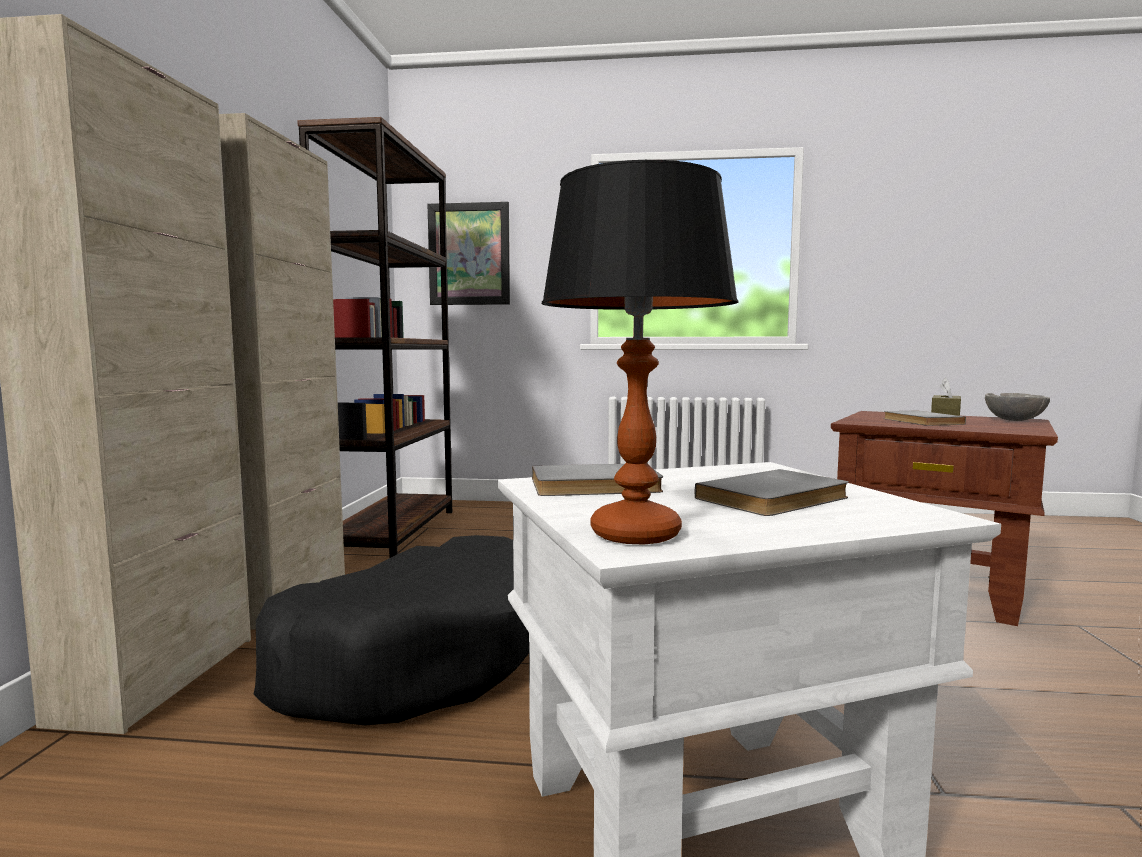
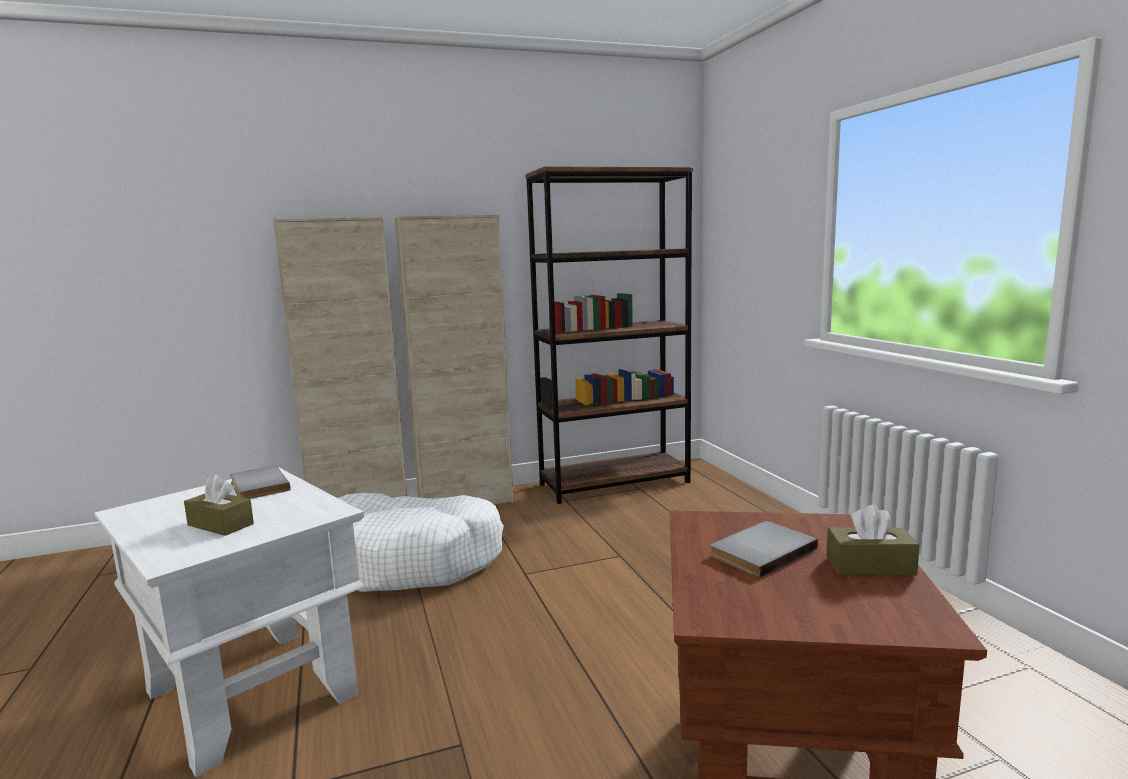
camera: 65 degrees right, 5 degrees up
(415, 657) = (410, 560): black dog bed -> white dog bed
(469, 254) = (741, 236): picture -> none
(635, 534) = (145, 509): table lamp -> none
(777, 499) = (220, 524): grey book -> brown tissue box
(1014, 420) = (895, 615): grey bowl -> none

